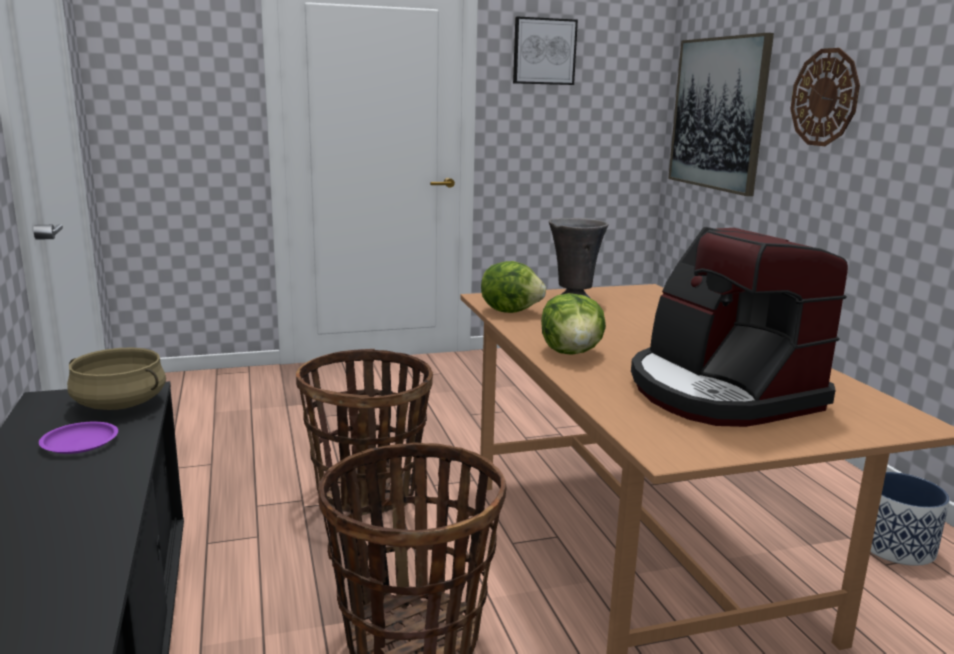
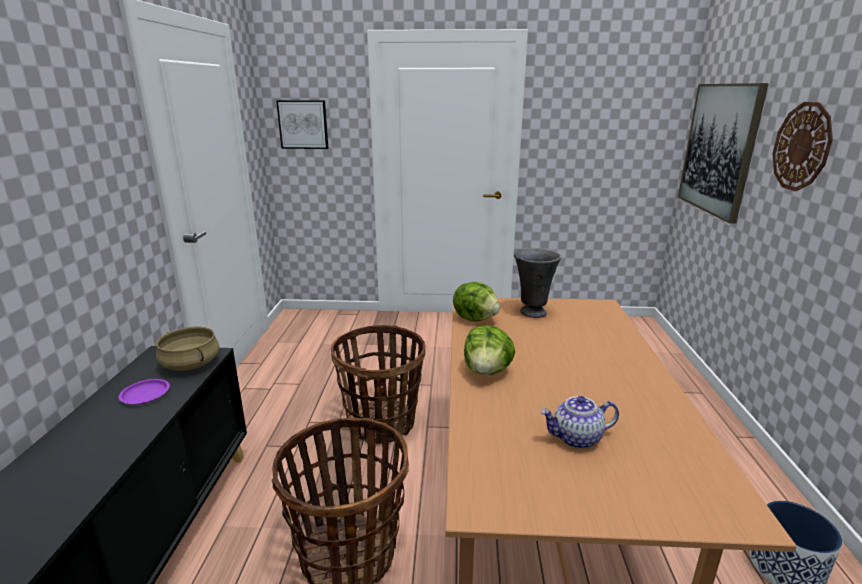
camera: 20 degrees right, 5 degrees up
(544, 51) = (578, 96): picture -> picture (303, 124)
(720, 392) = (576, 438): coffee machine -> teapot

